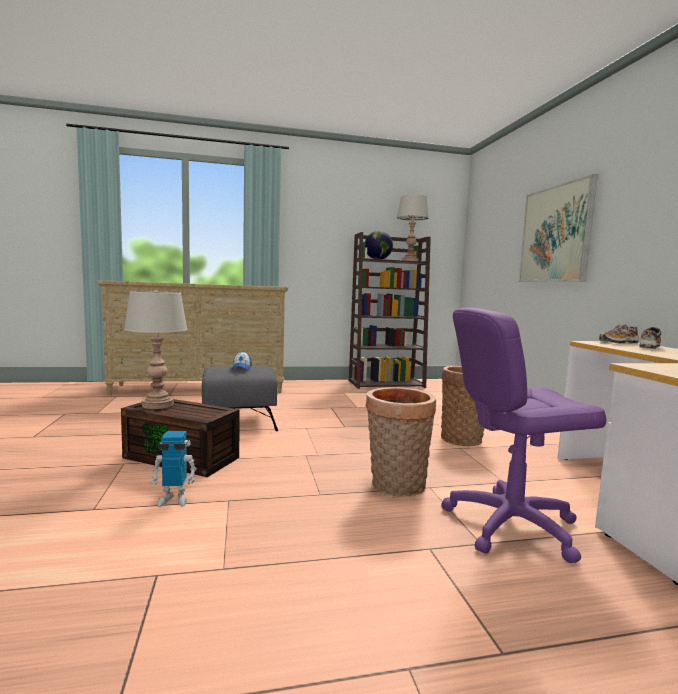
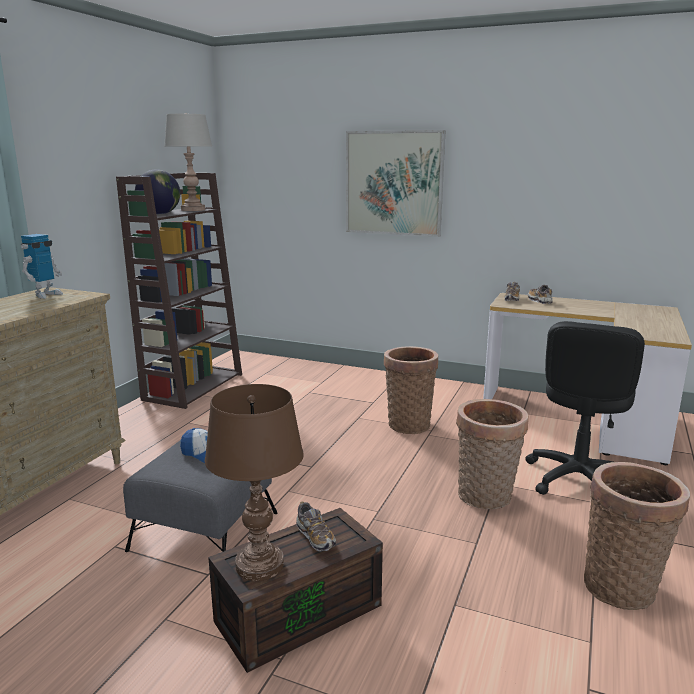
camera: 55 degrees left, 10 degrees up
(158, 405) = (260, 565): grey table lamp -> brown table lamp
(174, 499) = (428, 645): toy robot -> toy robot (45, 295)
(197, 409) = (315, 537): none -> shoe
(333, 577) = (622, 586): none -> basket
(510, 525) = (577, 479): purple office chair -> black office chair

